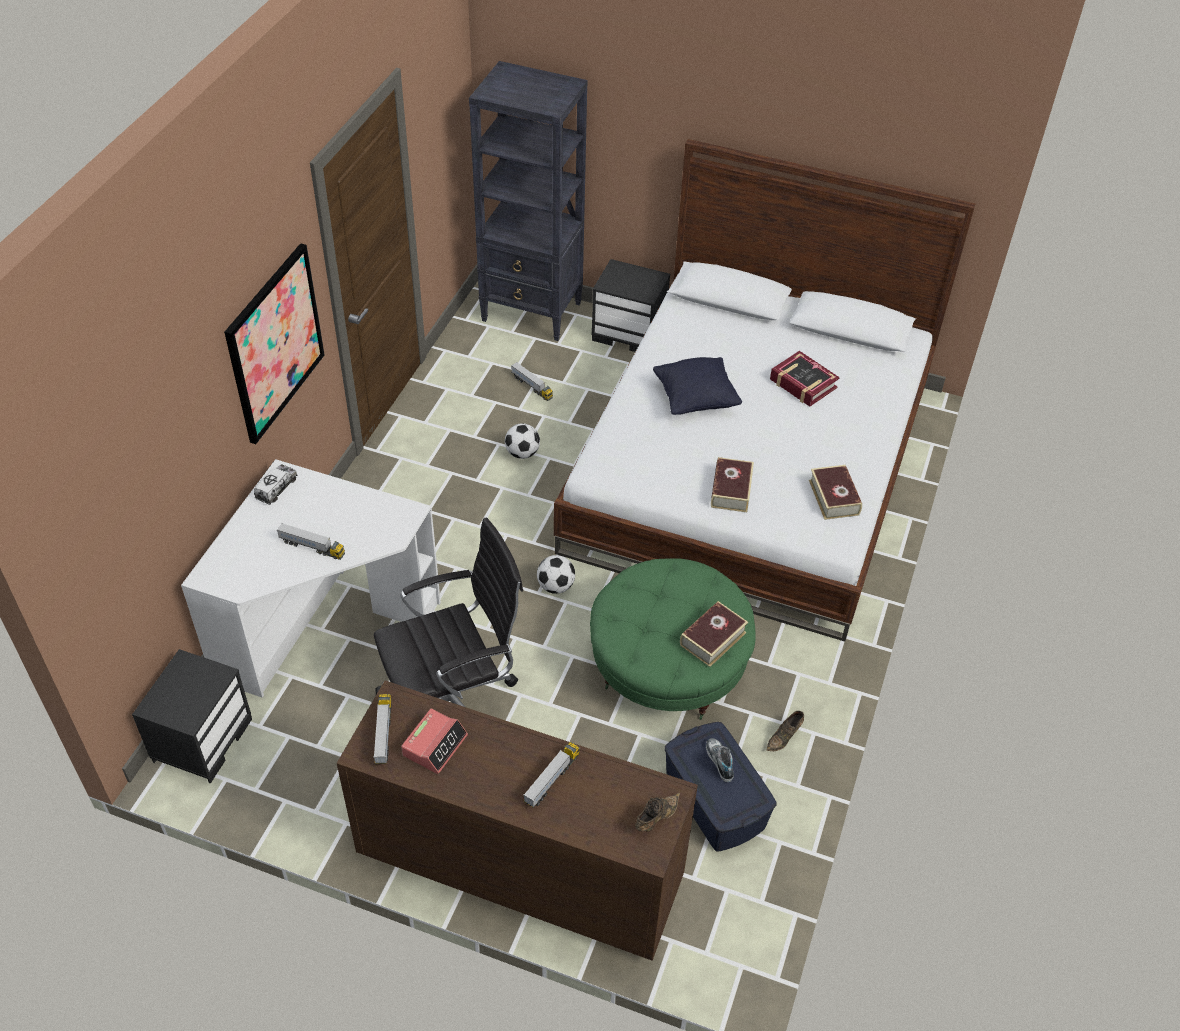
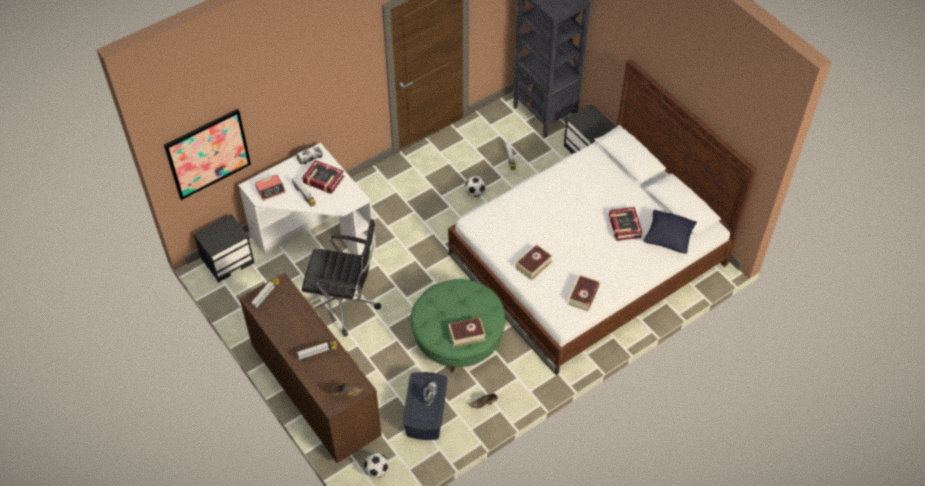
camera: 35 degrees right, 5 degrees up
(275, 343) = (335, 86): picture -> picture (208, 153)
(327, 511) = (323, 180): none -> book
(435, 745) = (283, 311): alarm clock -> alarm clock (270, 189)
(555, 586) = (436, 271): football -> football (377, 470)
(695, 400) = (558, 208): black pillow -> black pillow (668, 239)

